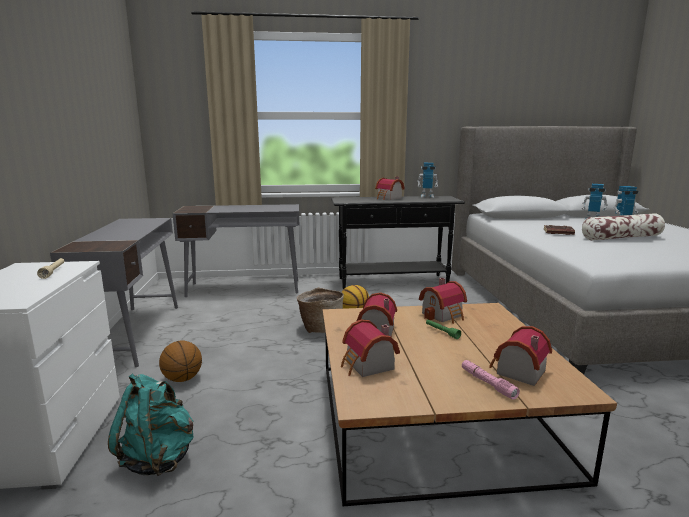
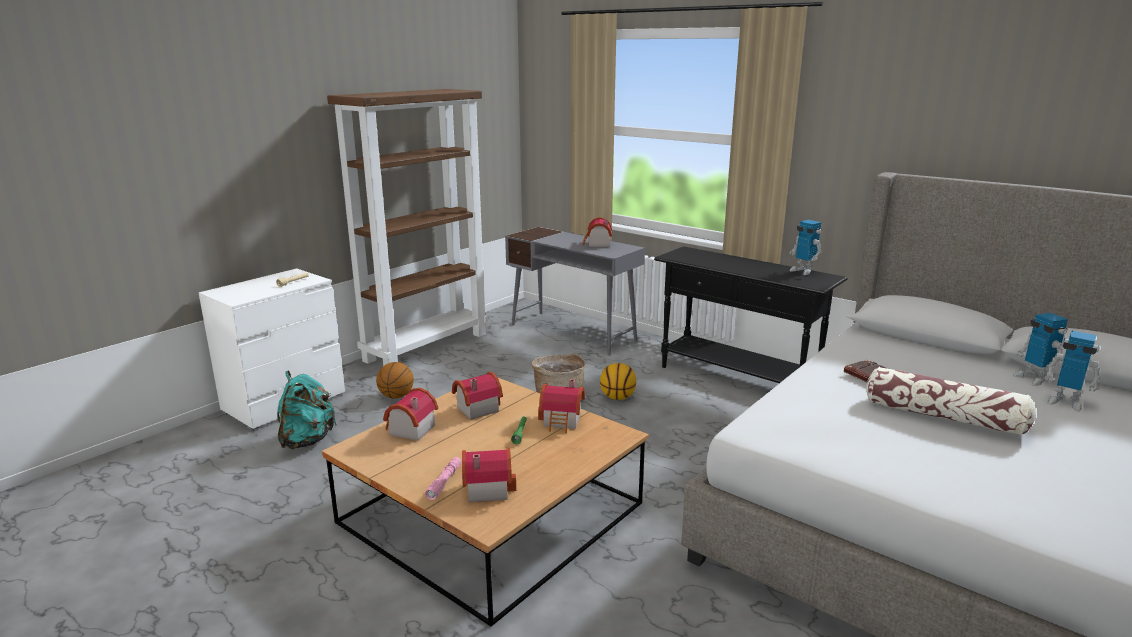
camera: 45 degrees right, 5 degrees up
(134, 333) = (427, 346): grey desk -> brown bookcase
(389, 198) = (742, 263): toy house -> toy house (597, 244)

